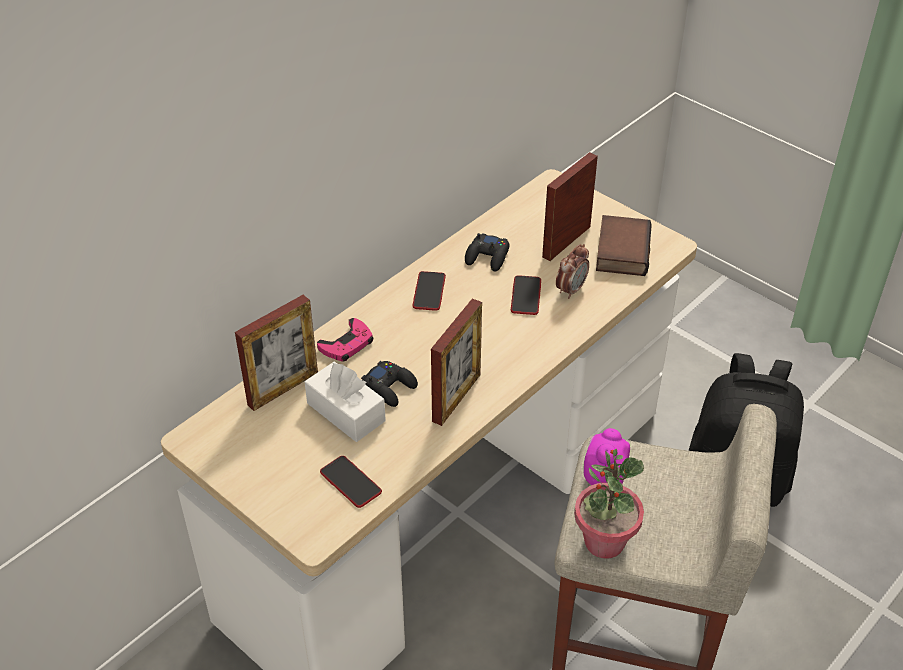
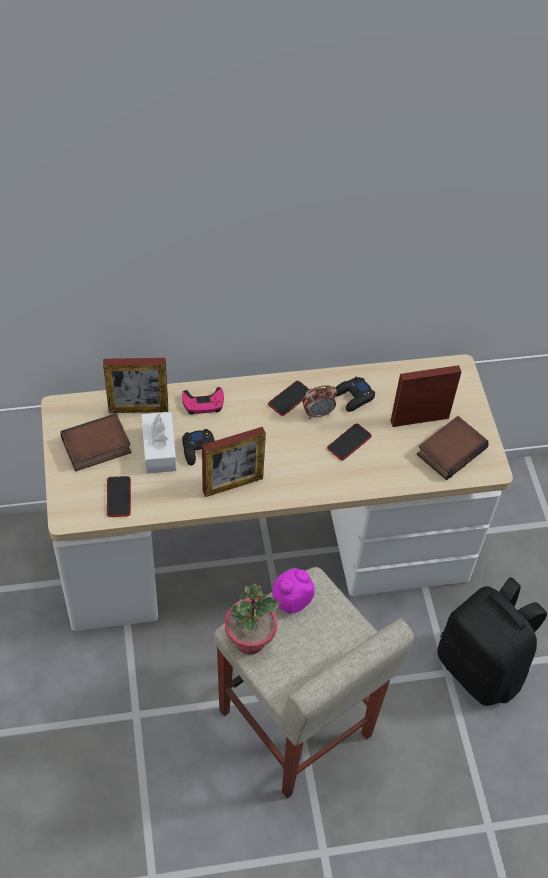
camera: 35 degrees right, 10 degrees up
(275, 451) = (96, 448): none -> book
(571, 290) = (384, 457): alarm clock -> alarm clock (318, 413)

